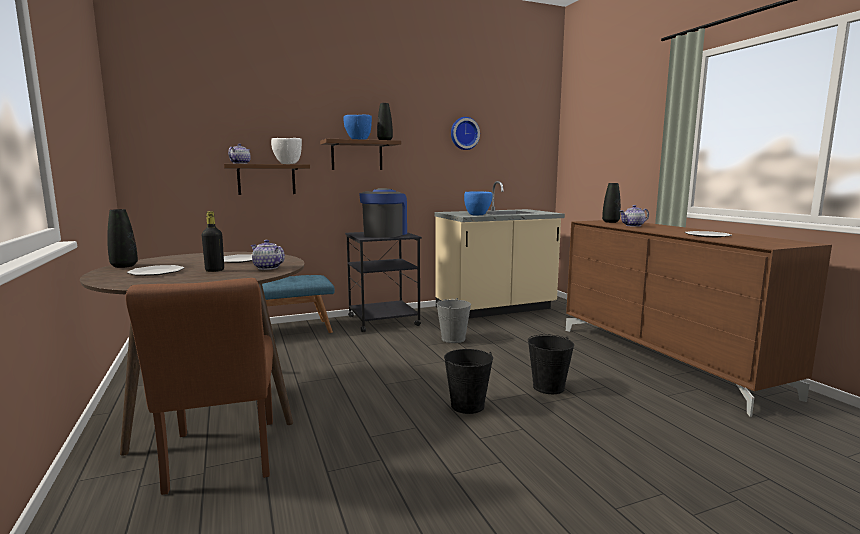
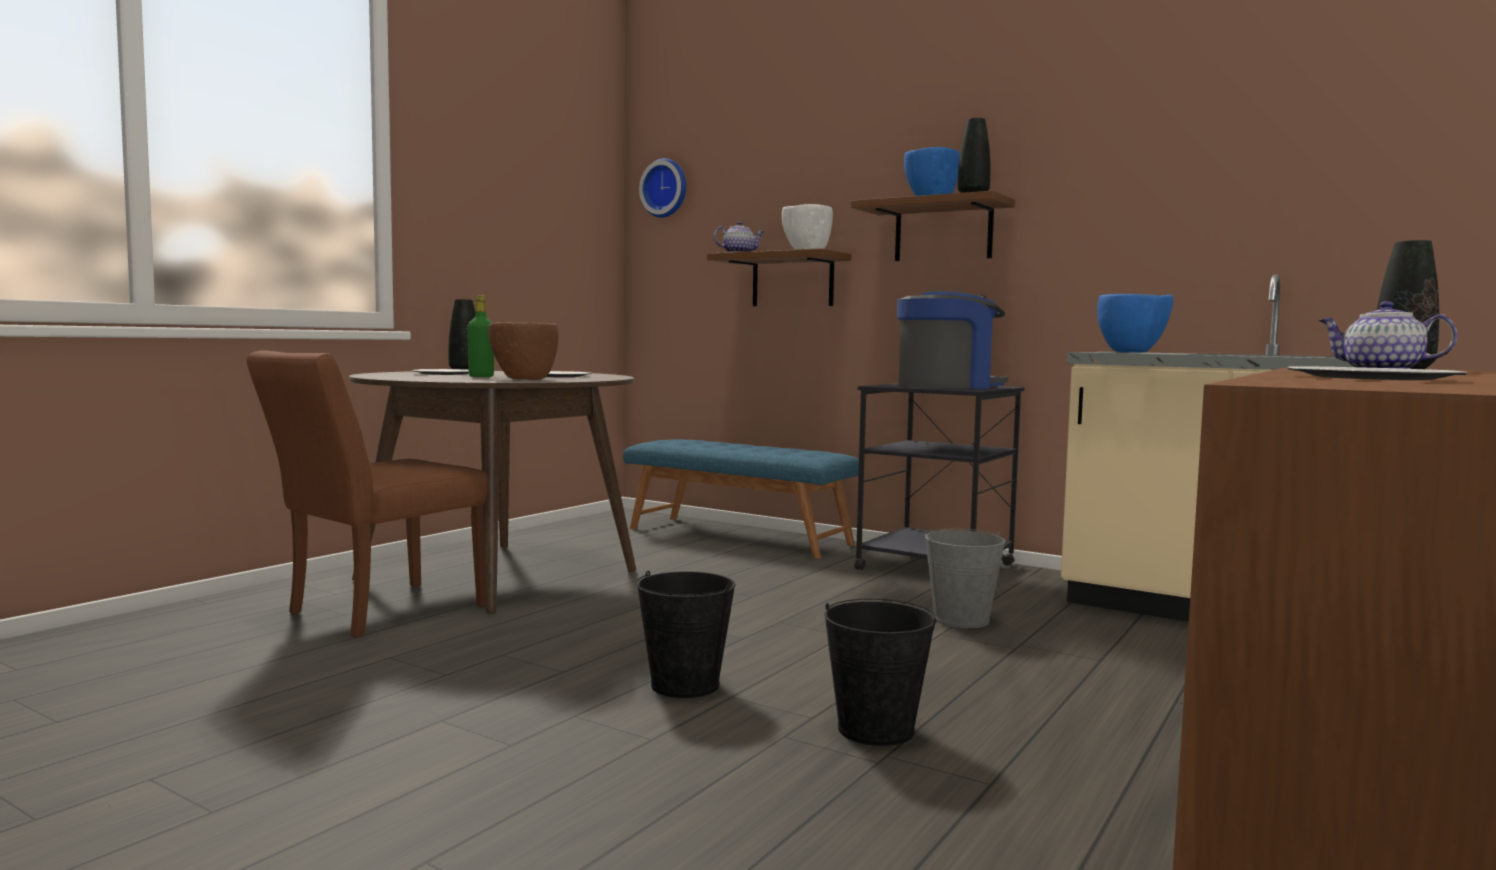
camera: 55 degrees right, 5 degrees down
(214, 270) = (481, 377): black bottle -> green bottle
(267, 268) = (523, 379): teapot -> brown bowl
(464, 133) = (1203, 161): wall clock -> wall clock (666, 188)

